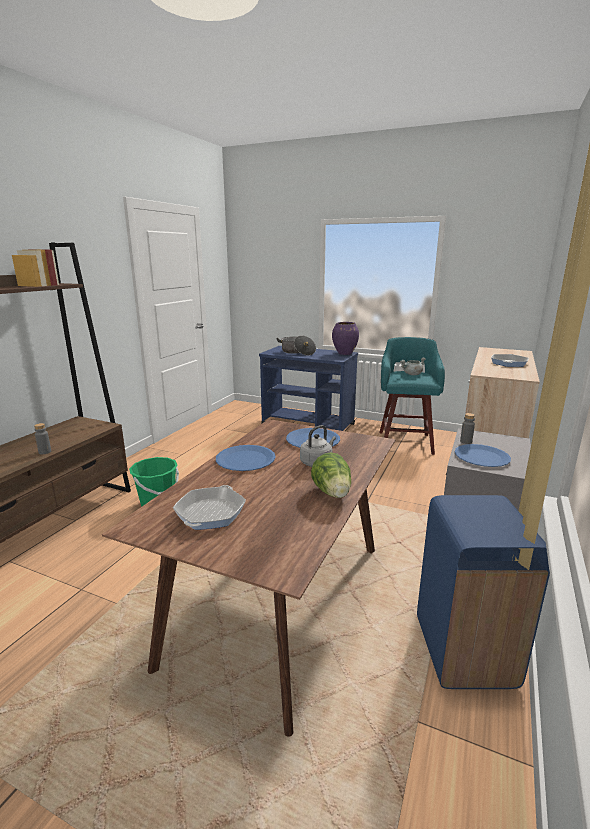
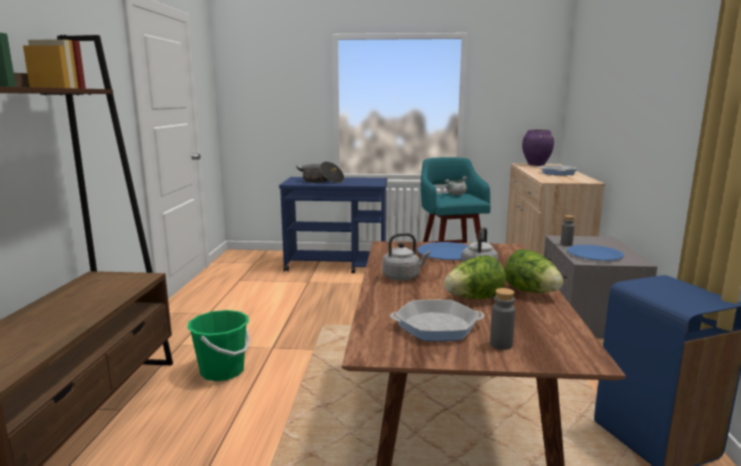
camera: 20 degrees left, 5 degrees down
(45, 452) = (91, 314): grey bottle -> grey bottle (501, 344)
(210, 513) = (436, 326): frying pan -> frying pan turned 90 degrees counterclockwise
(245, 459) = (403, 277): blue plate -> grey kettle
(274, 491) = (474, 299): none -> lettuce
(345, 353) = (375, 179): purple vase -> purple vase (536, 165)

